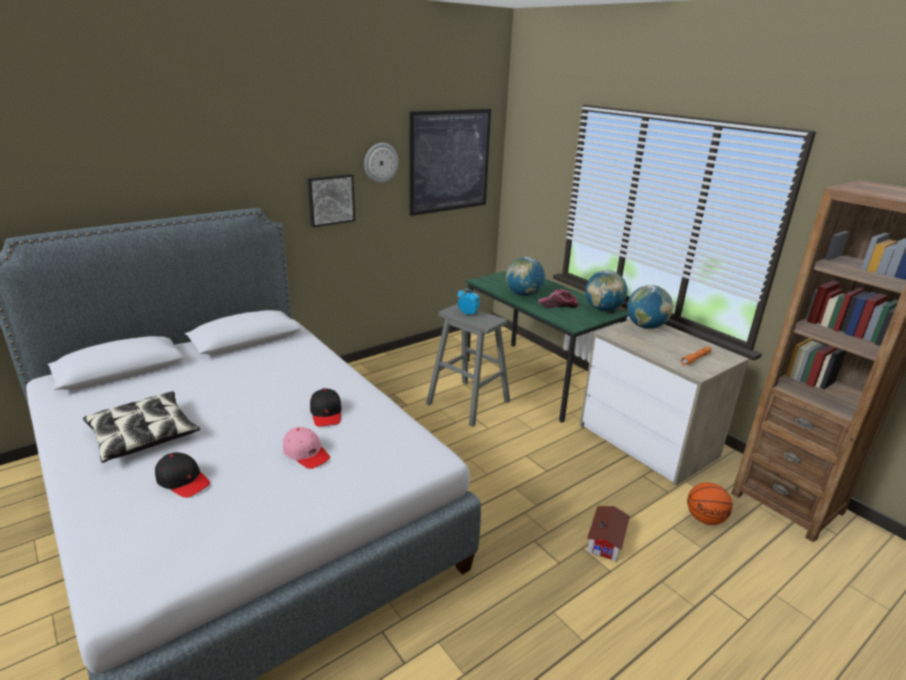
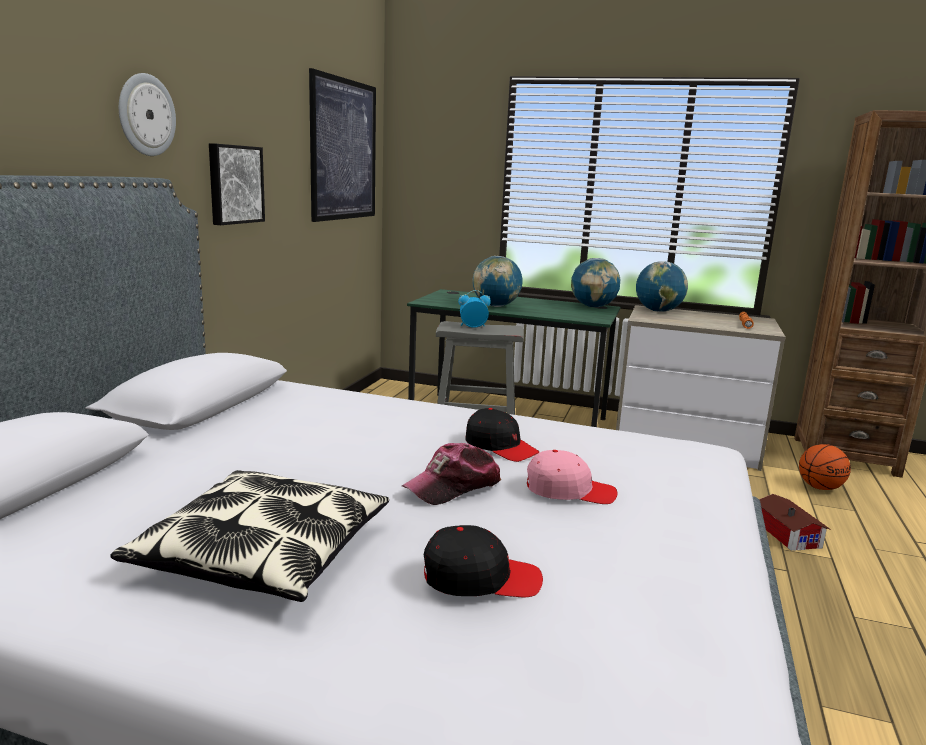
camera: 35 degrees left, 10 degrees down
(380, 162) = (284, 136): wall clock -> wall clock (146, 115)
(558, 305) = (547, 309): cap -> cap (453, 486)

